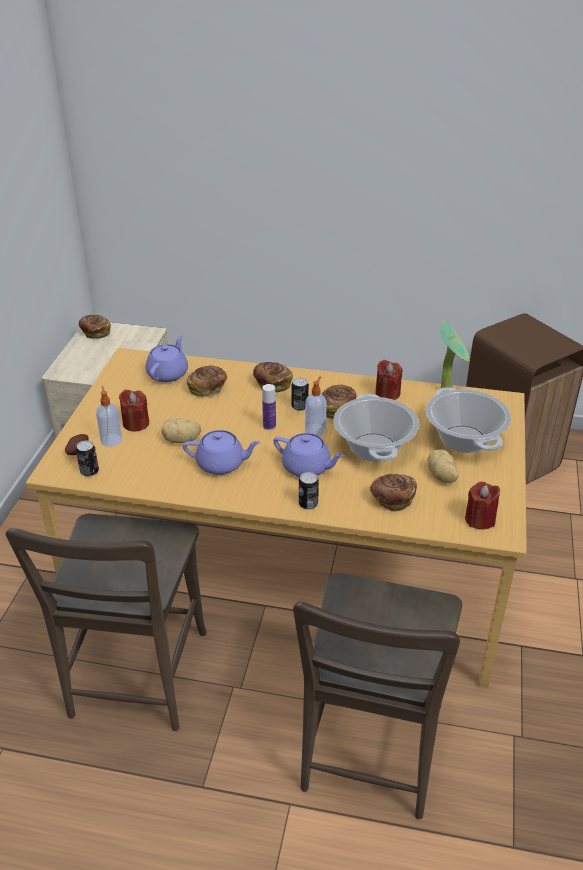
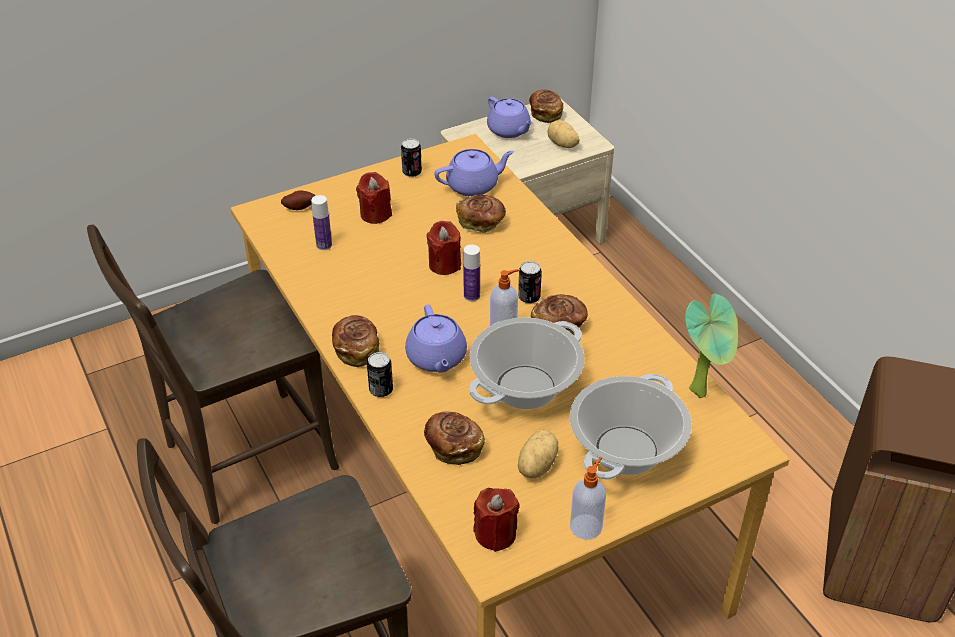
camera: 50 degrees right, 5 degrees up
(89, 471) = (280, 231): can -> can (412, 172)
(111, 440) = (336, 215): soap dispenser -> soap dispenser (586, 526)
(134, 459) = (324, 245): none -> bottle
(182, 440) = (383, 255): potato -> potato (562, 144)
(222, 464) = (377, 300): purple teapot -> purple teapot (509, 130)
(272, 384) = (543, 258): bread -> bread (356, 350)
(387, 393) = (635, 346): red candle -> red candle (444, 264)

